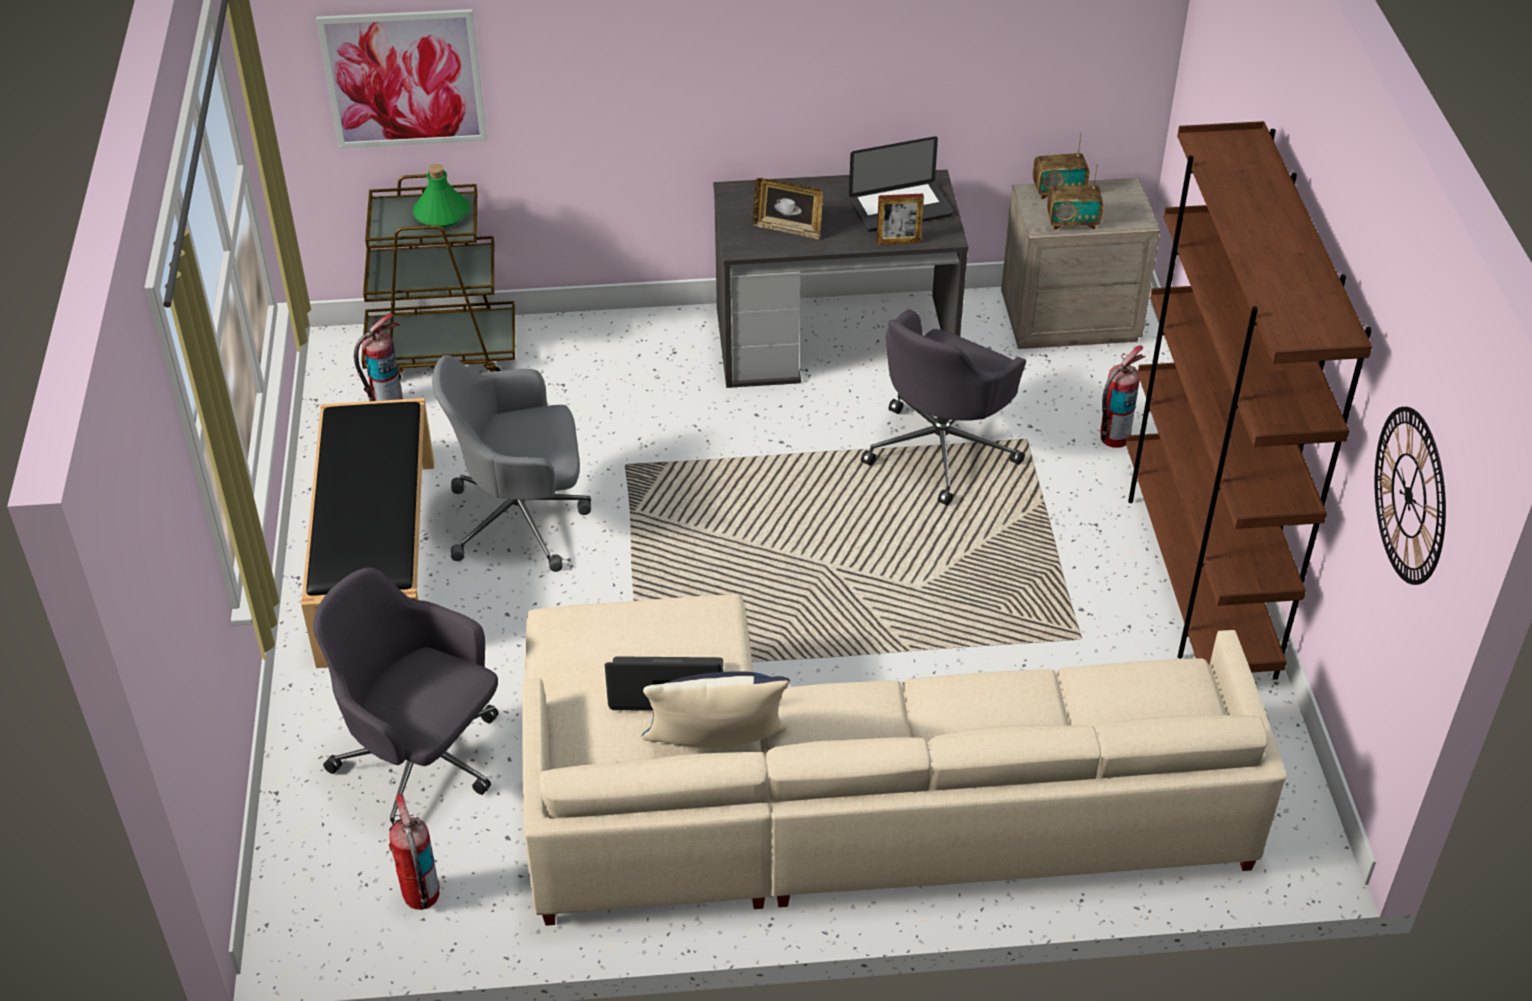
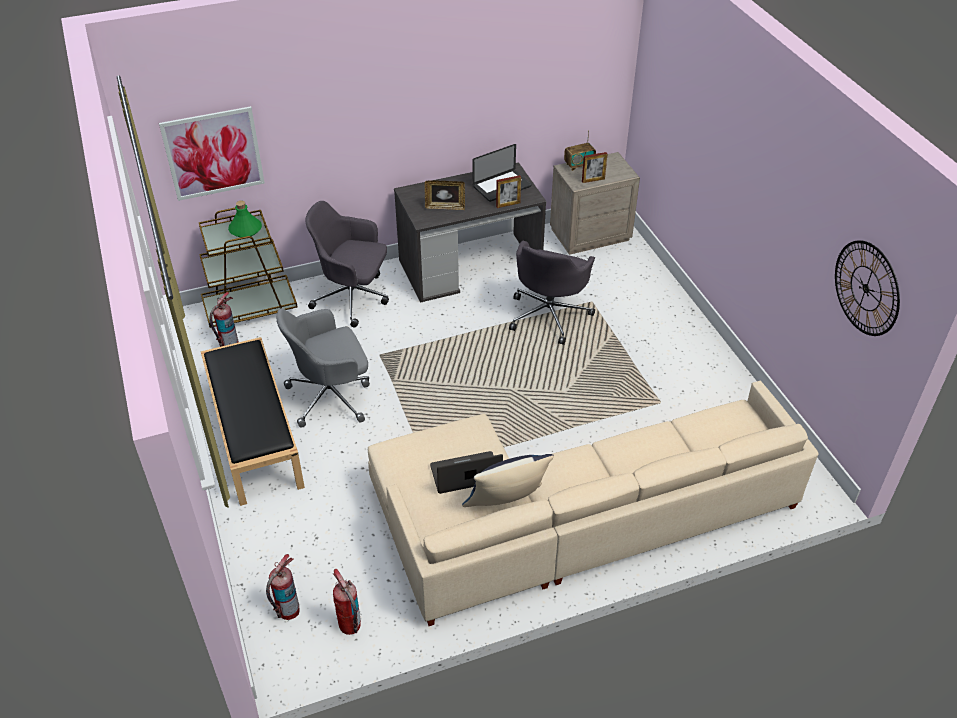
camera: 15 degrees left, 0 degrees up
(423, 763) = (323, 548): grey office chair -> grey office chair (353, 298)
(1072, 222) = (593, 180): radio -> picture frame
(1113, 438) = (636, 293): fire extinguisher -> fire extinguisher (288, 611)
(1197, 574) = (706, 356): brown bookcase -> none

